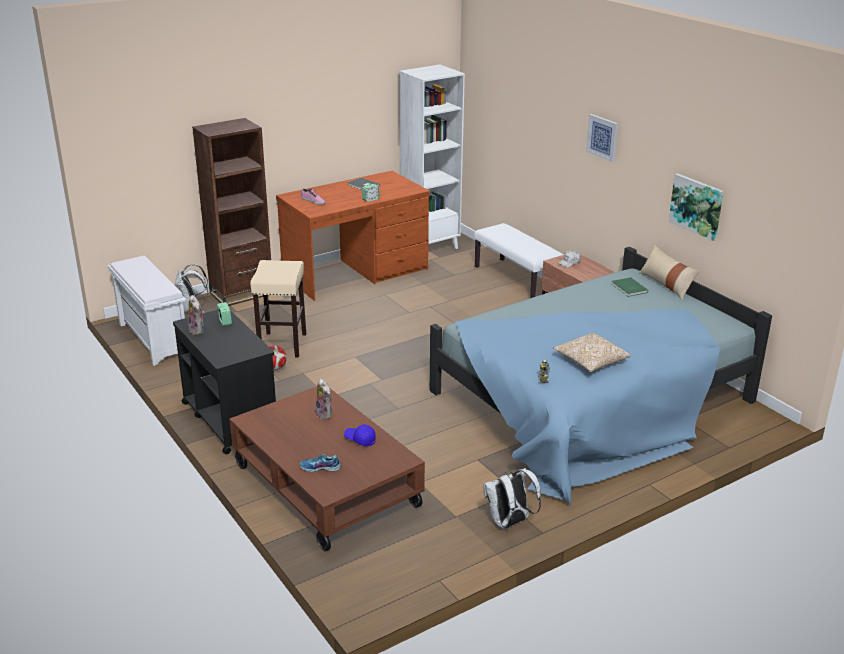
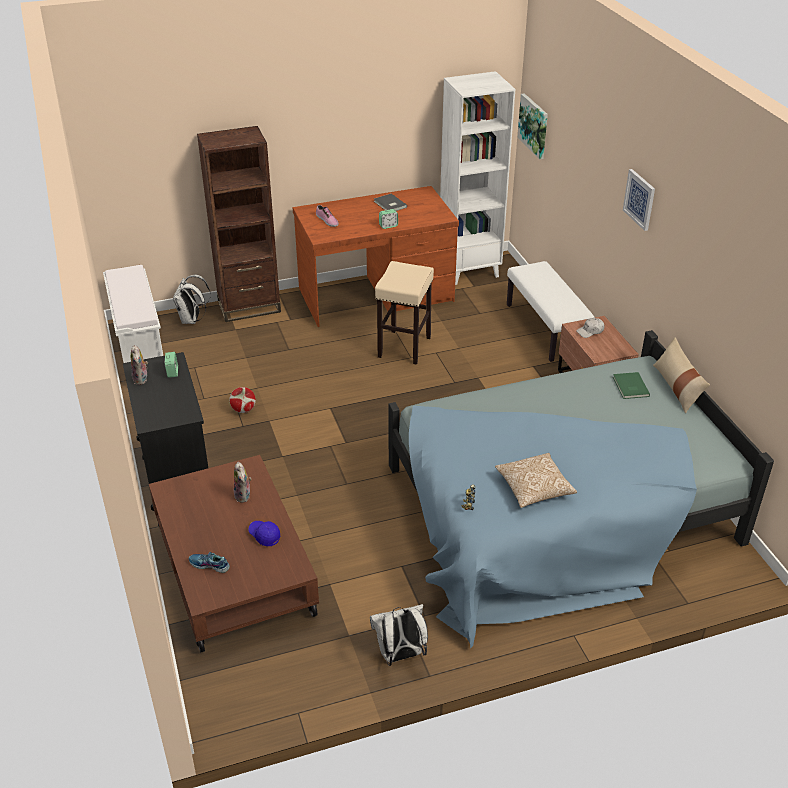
camera: 15 degrees right, 10 degrees up
(282, 345) = (263, 381): beige stool -> beige stool (404, 347)
(697, 206) = (718, 310): picture -> picture (534, 125)

